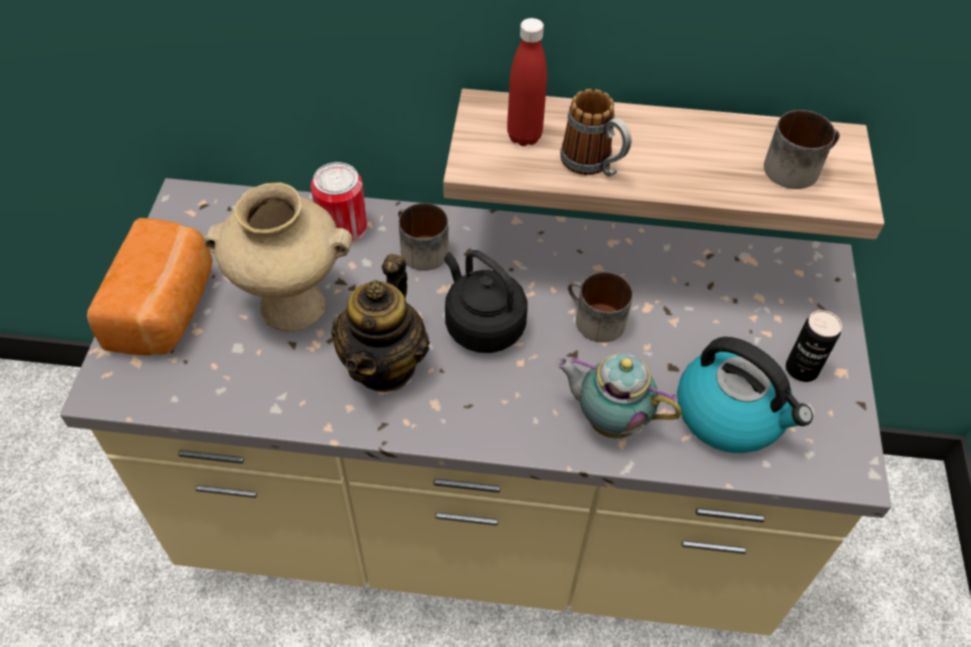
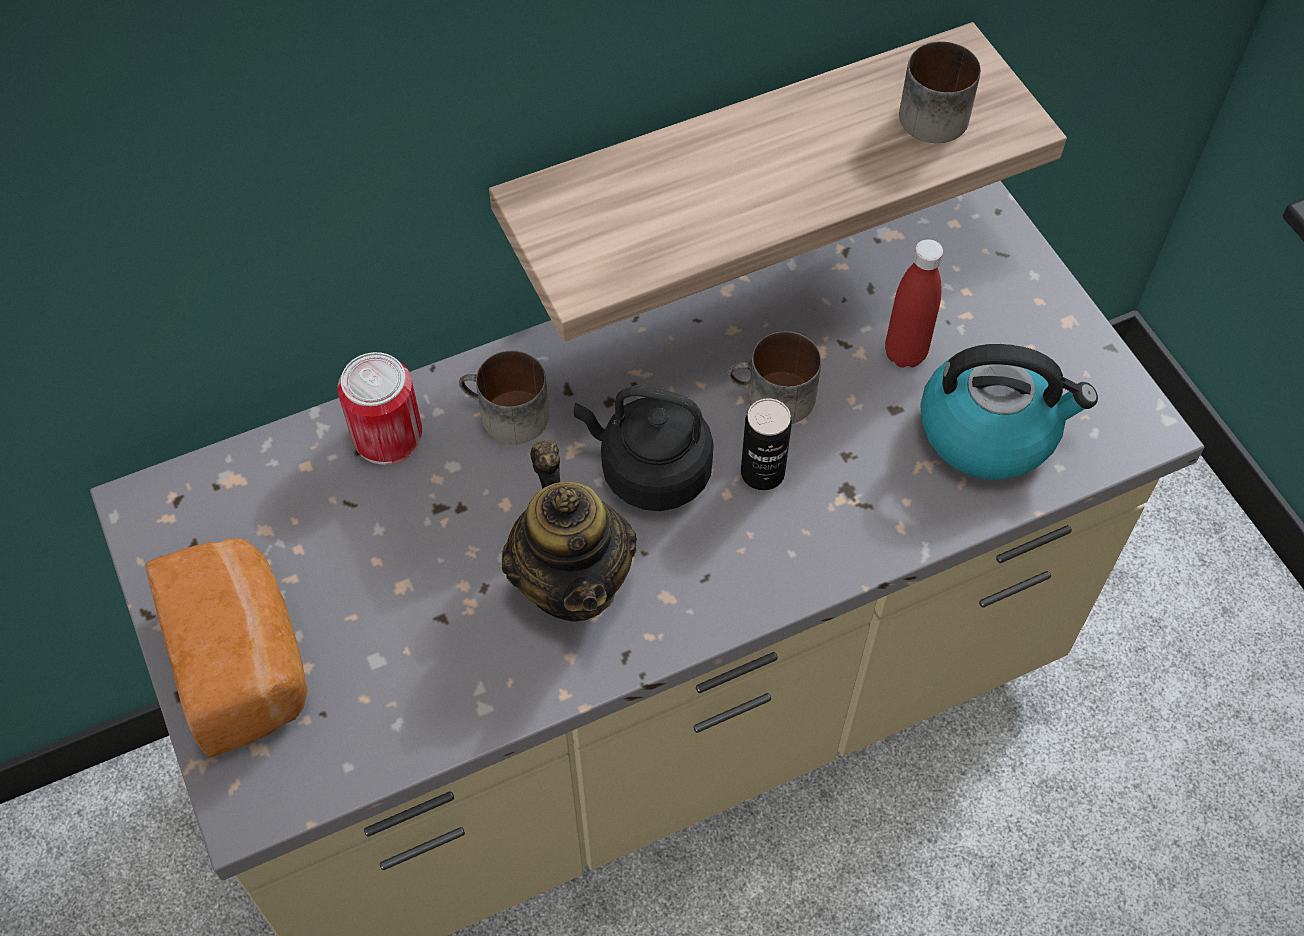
camera: 30 degrees left, 5 degrees up
(291, 307) = (403, 573): beige vase -> none
(524, 136) = (613, 217): red bottle -> red bottle (905, 353)
(593, 165) = (719, 217): mug -> none
(608, 419) = (868, 508): teapot -> none
(801, 369) = (1027, 339): can -> can (762, 473)

